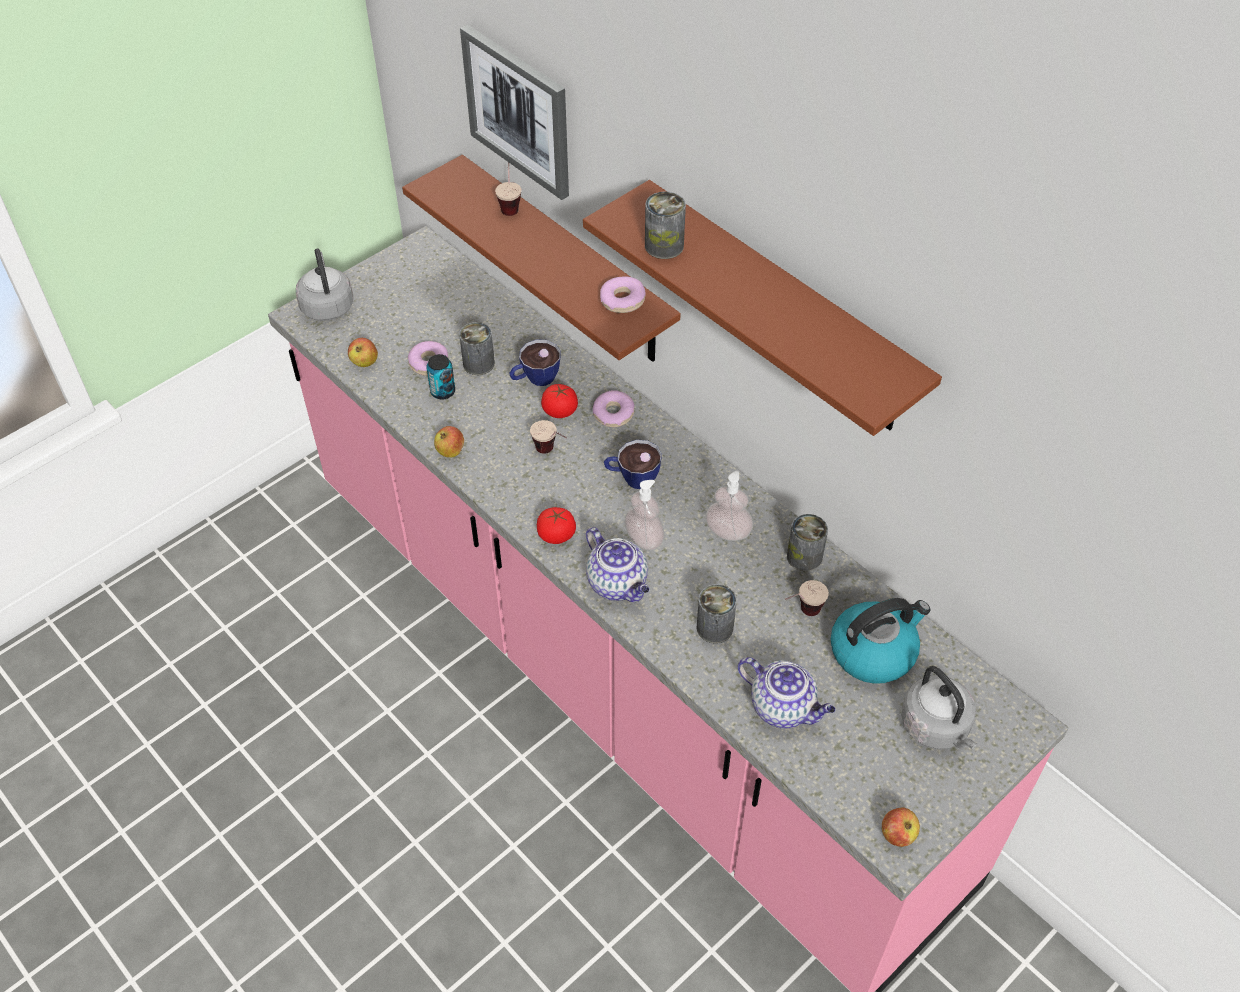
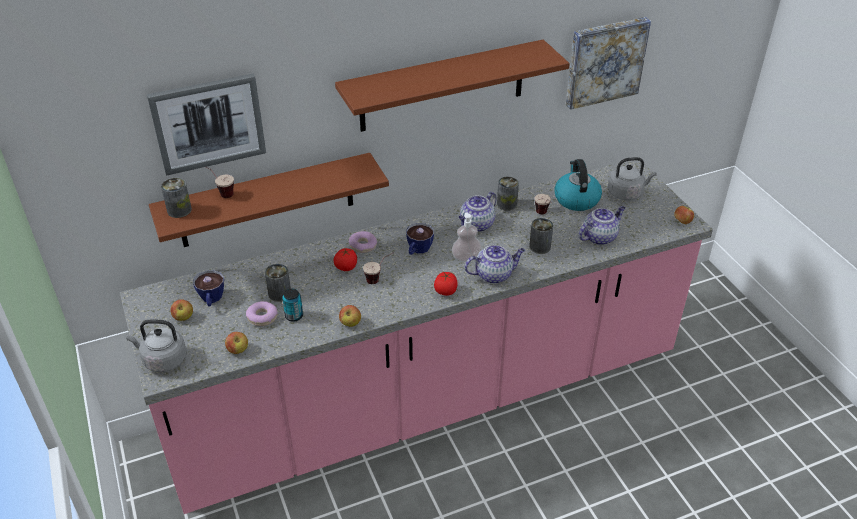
camera: 70 degrees left, 10 degrees down
(402, 294) = (183, 317): none -> apple
(535, 379) = (311, 271): cup -> cup (211, 300)
(622, 300) = (345, 169): donut -> none
(664, 246) = (398, 88): can -> can (179, 210)
(728, 532) = (477, 225): soap dispenser -> teapot
(1046, 512) = (604, 61): none -> picture

